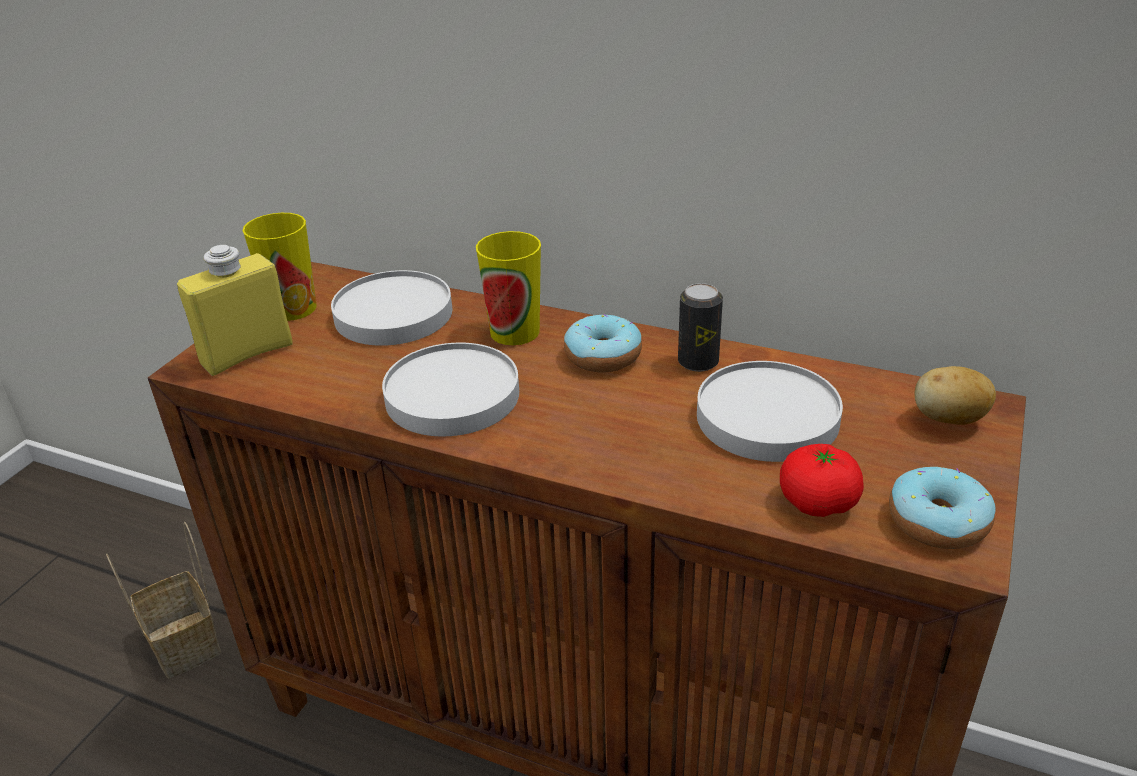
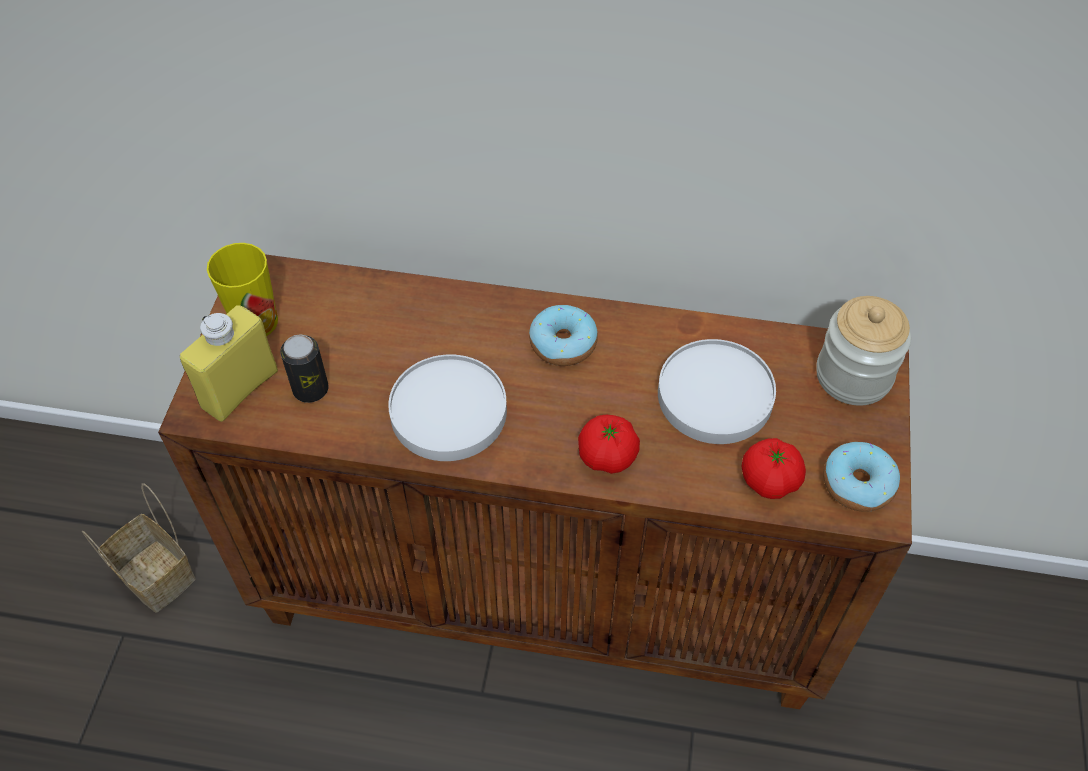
camera: 15 degrees left, 20 degrees up
(394, 314) = (357, 316): white plate -> none
(514, 332) = (476, 324): cup -> none
(618, 454) = (607, 455): none -> tomato
(698, 362) = (645, 339): can -> can (310, 389)
(948, 419) = (853, 375): potato -> jar

